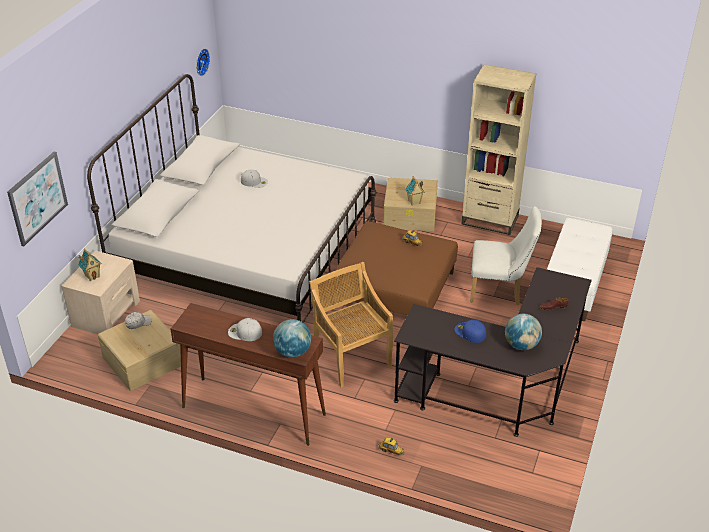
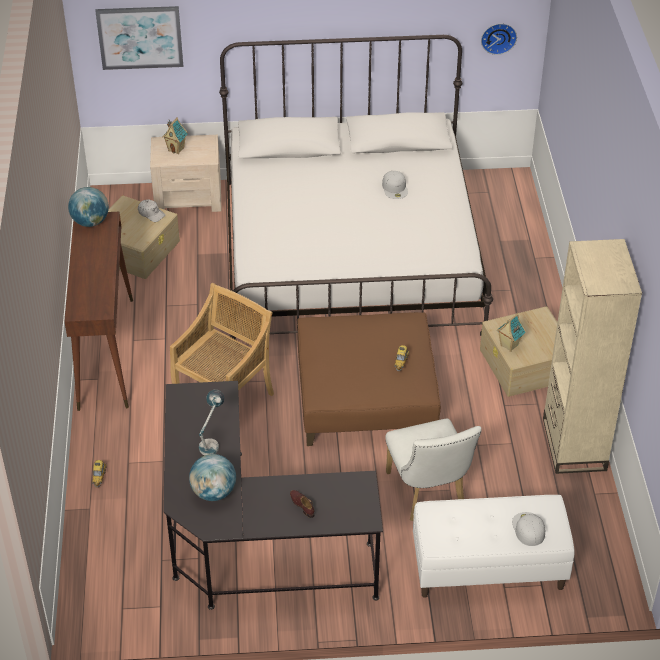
camera: 65 degrees right, 5 degrees up
(244, 332) = (93, 262): white cap -> white cap (528, 528)
(292, 352) = (80, 305): globe -> globe (90, 222)
(469, 332) = (212, 441): blue cap -> table lamp

